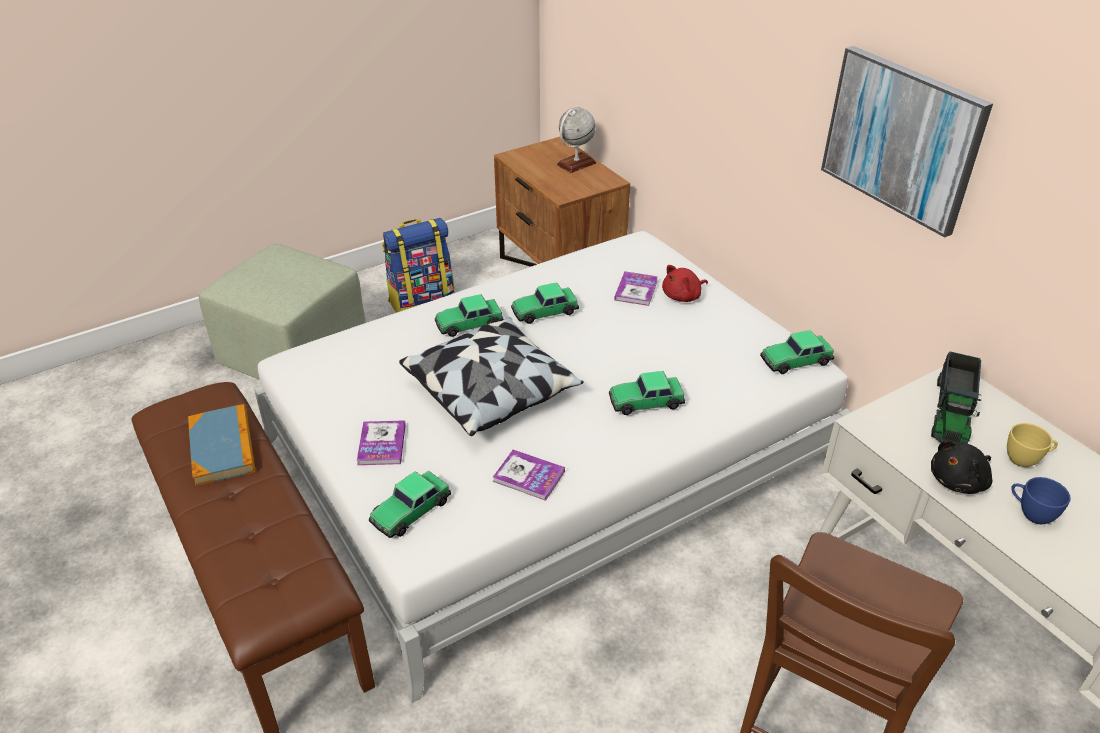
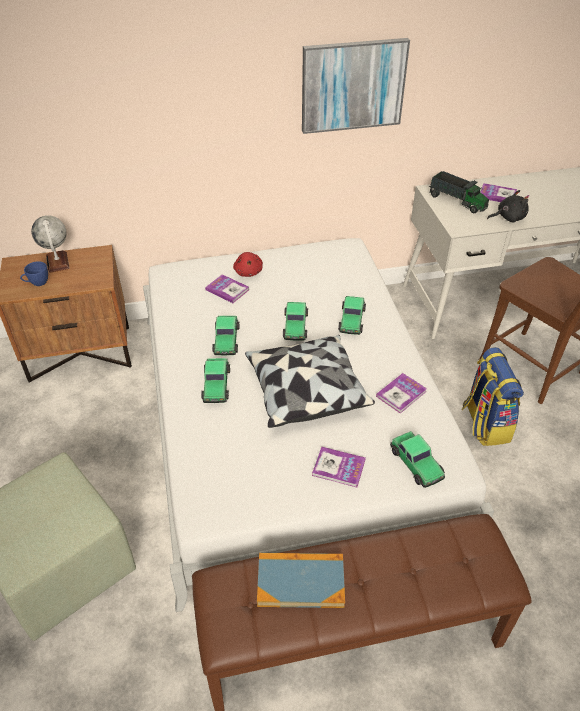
camera: 70 degrees left, 5 degrees up
(422, 301) = (50, 450): backpack -> backpack (484, 423)
(795, 360) = (343, 249): toy car -> toy car (295, 326)
(959, 481) = (508, 218): black plush toy -> black plush toy turned 90 degrees counterclockwise
(1025, 459) = (497, 195): yellow cup -> book
(1030, 513) = (533, 207): blue cup -> blue cup (37, 283)

